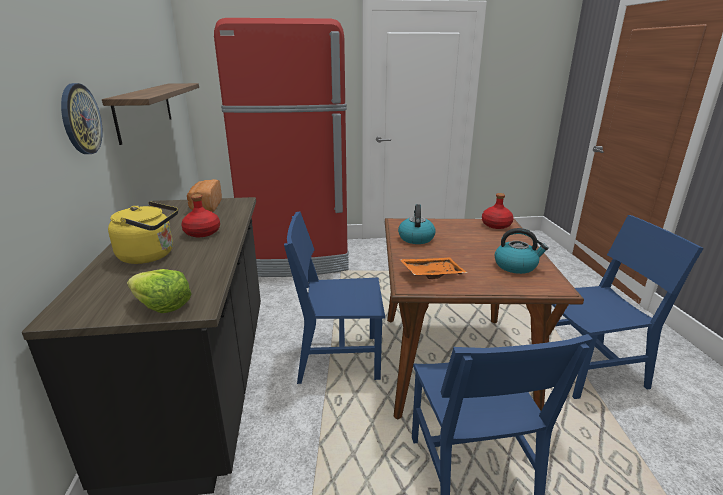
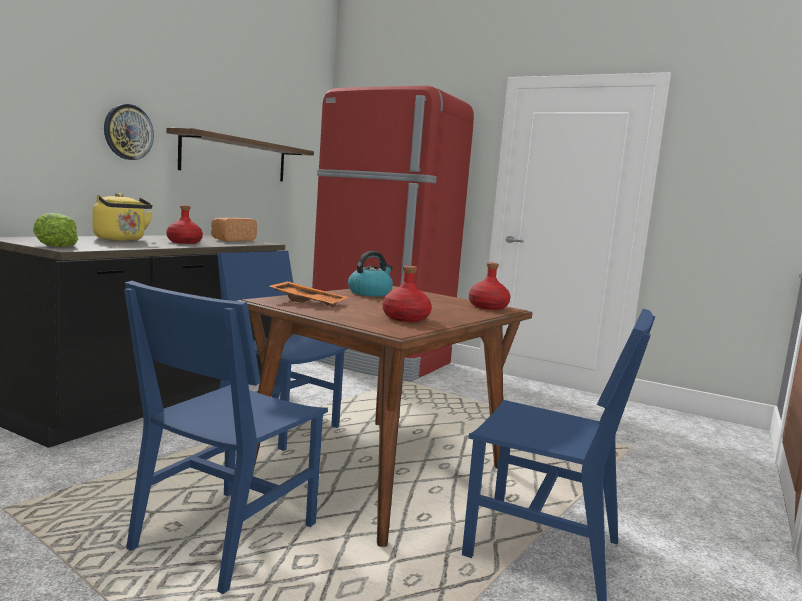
camera: 35 degrees right, 15 degrees down
(516, 266) = (405, 318): kettle -> red bottle

